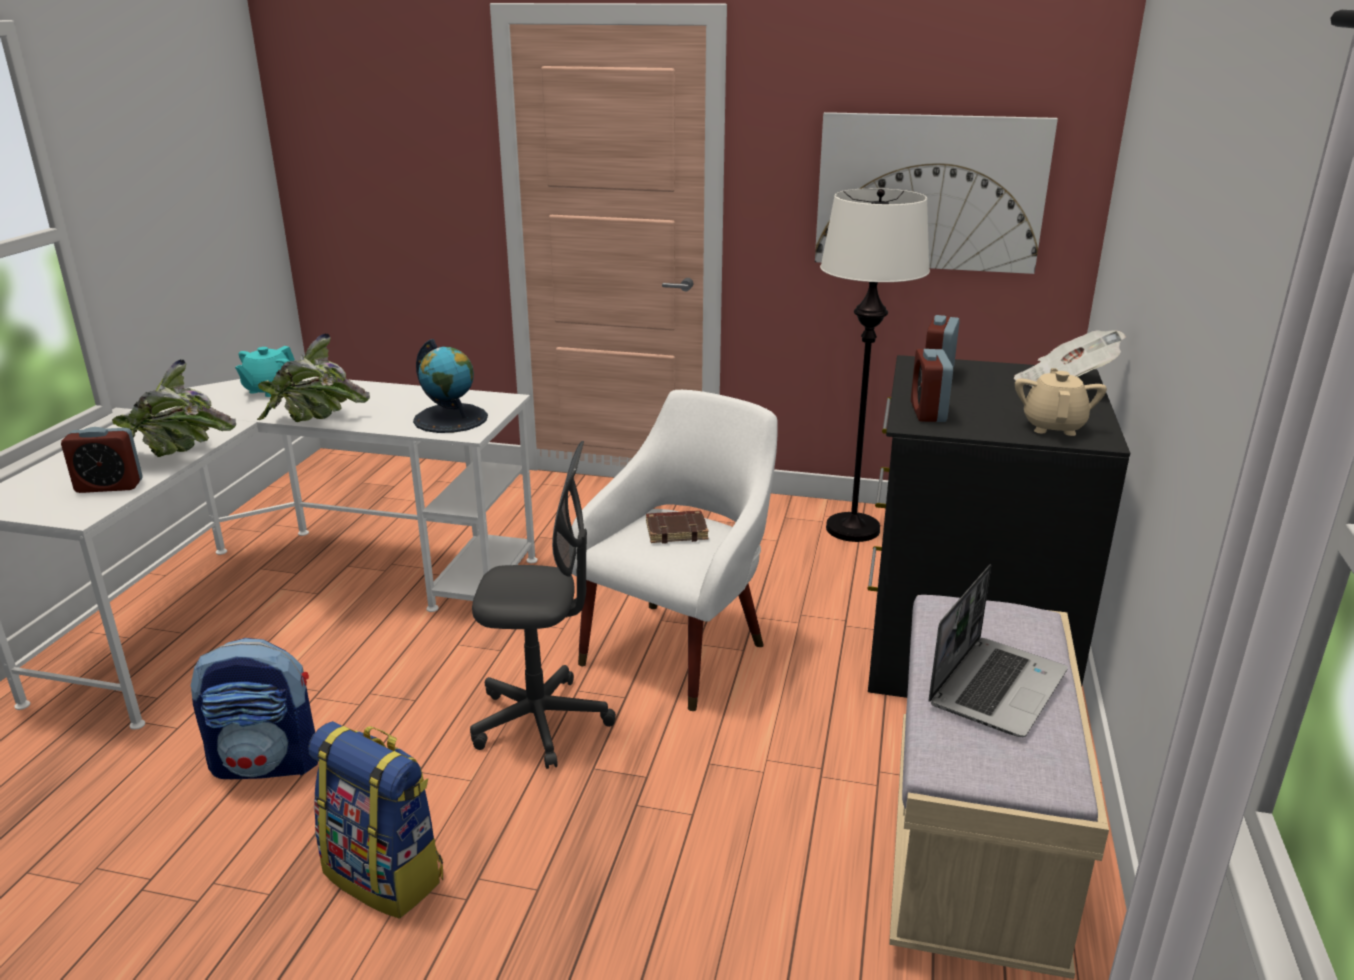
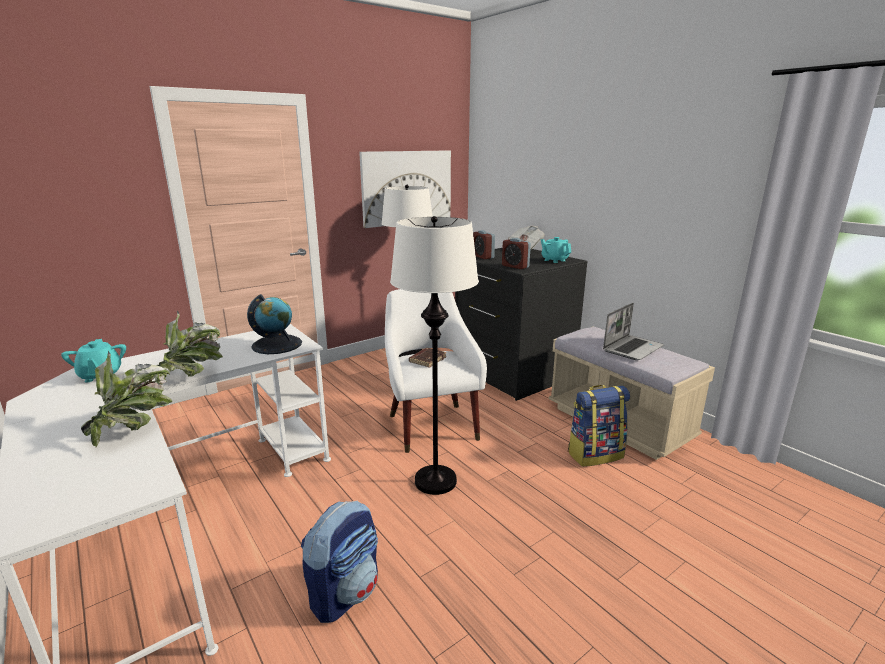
camera: 50 degrees left, 5 degrees down
(109, 486) = (128, 464): alarm clock -> none
(386, 874) = (497, 578): backpack -> backpack (595, 454)
(541, 722) = (436, 481): grey office chair -> white floor lamp
(996, 687) = (632, 348): laptop -> laptop turned 60 degrees clockwise
(1053, 426) = (554, 260): beige teapot -> turquoise teapot

